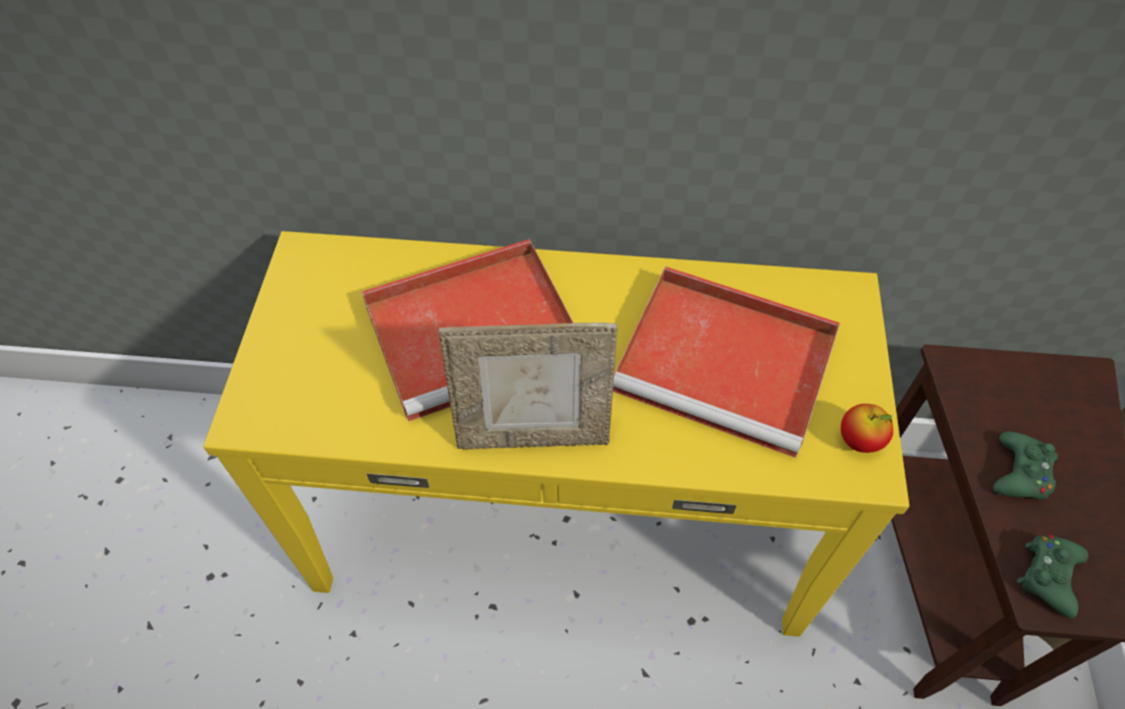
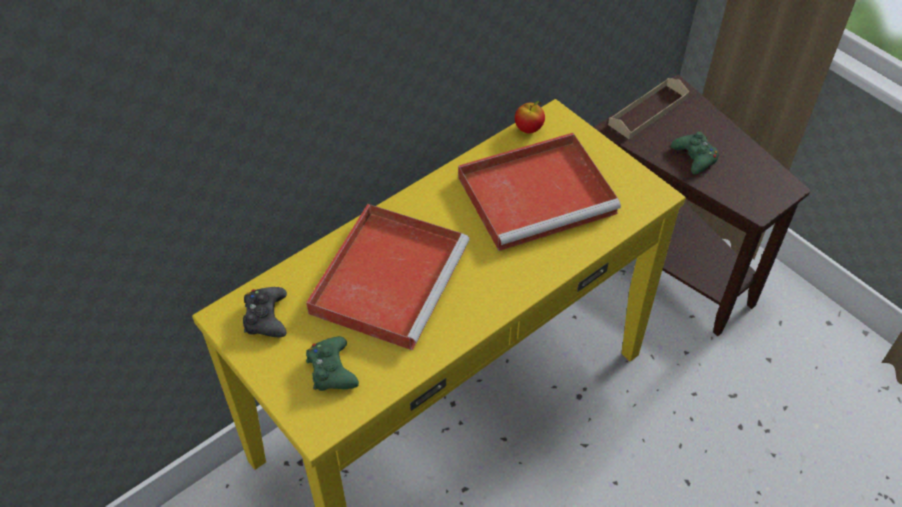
camera: 45 degrees left, 5 degrees down
(330, 280) = (266, 317): none -> black game controller
(533, 435) = (486, 302): picture frame -> none
(859, 440) = (635, 184): apple -> apple (528, 129)
(1018, 374) = (648, 111): none -> beige tray
(1048, 575) = (750, 194): green game controller -> green game controller (331, 370)

